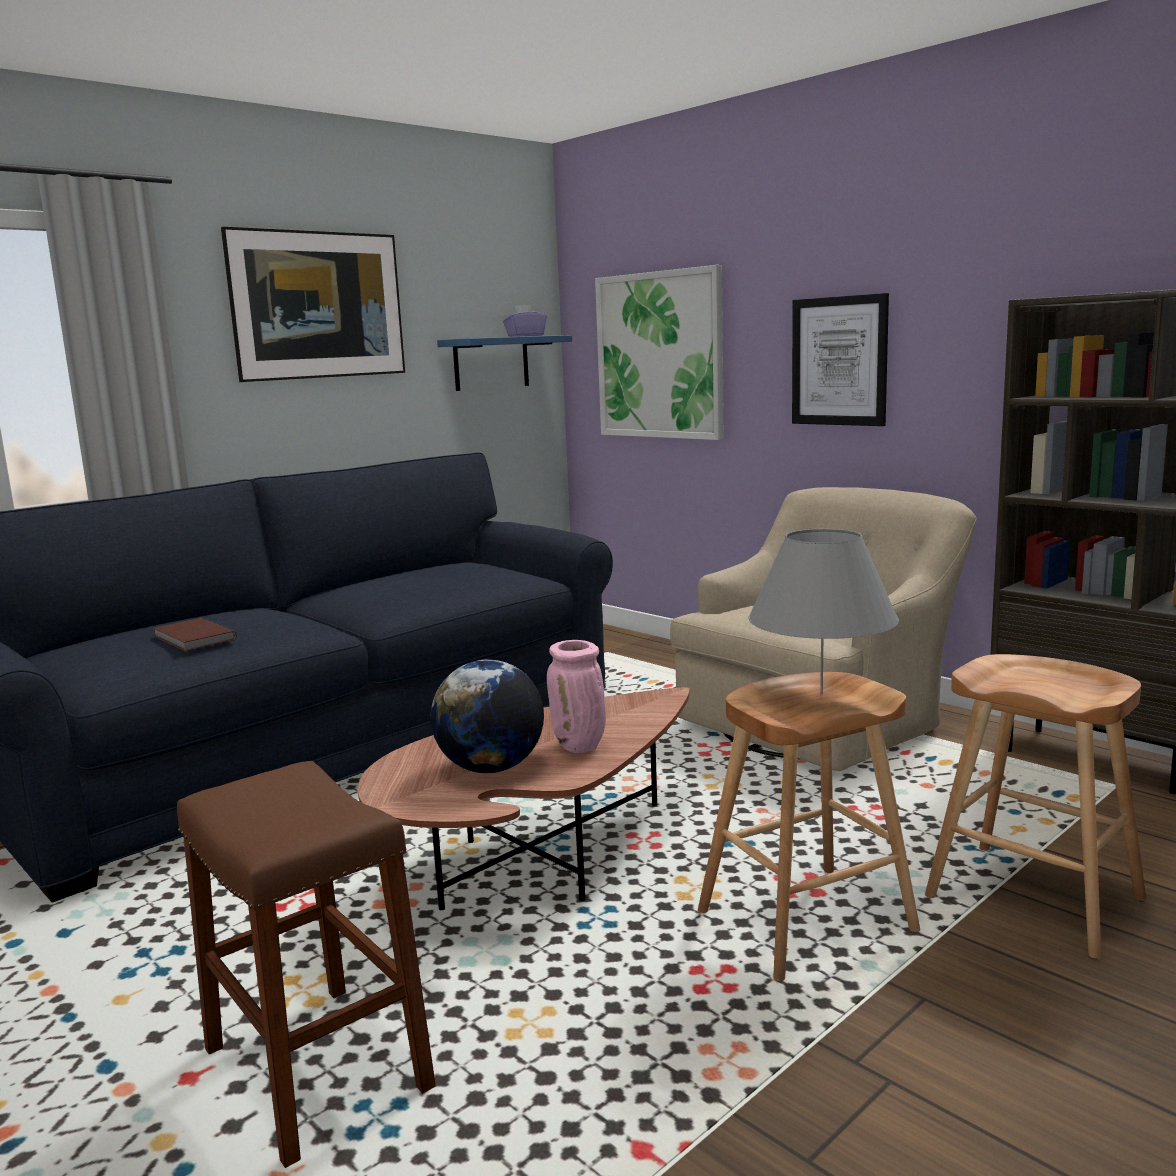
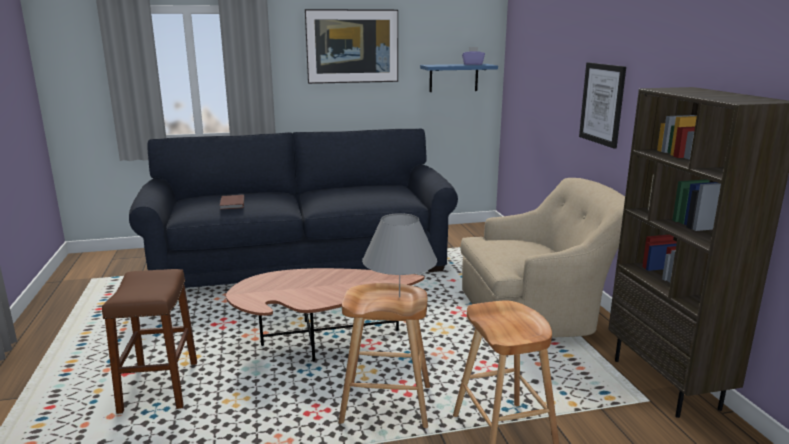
camera: 30 degrees right, 5 degrees up
(491, 768) = (288, 291): globe -> none
(580, 747) = (333, 292): pink vase -> none
(660, 355) = (536, 83): picture -> none

